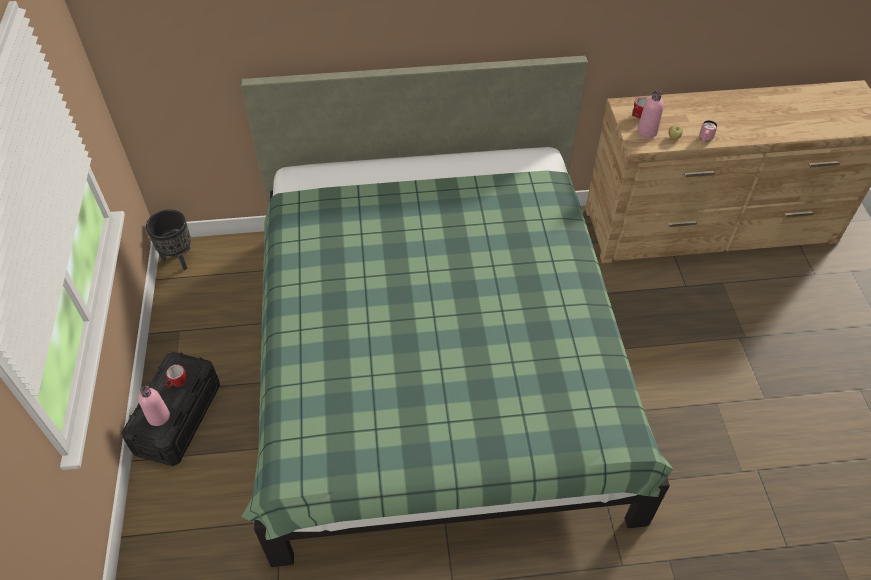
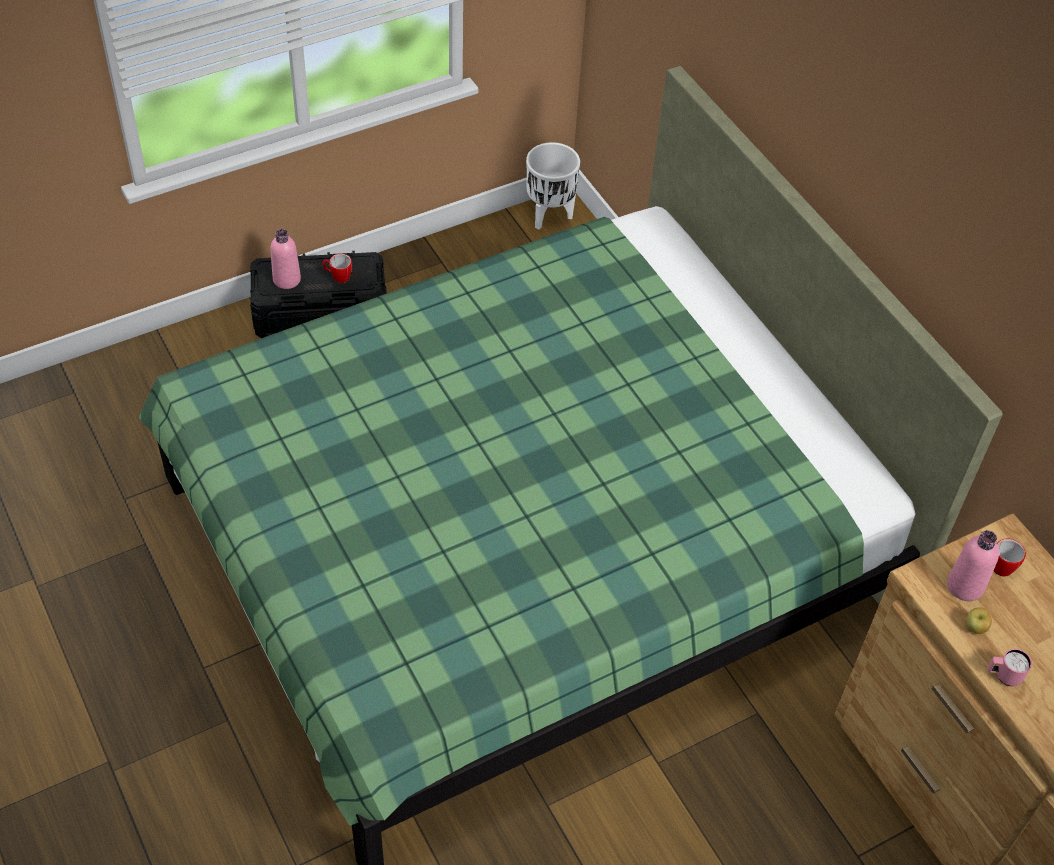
camera: 65 degrees right, 0 degrees up
(179, 259) = (550, 216): black planter -> white planter

